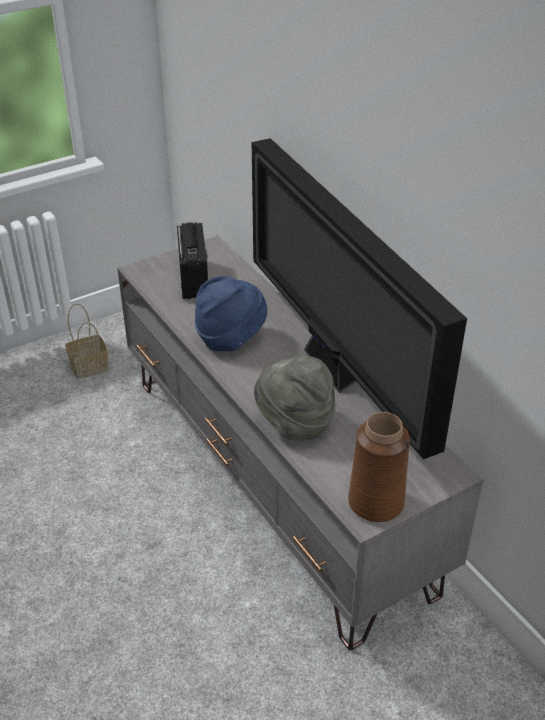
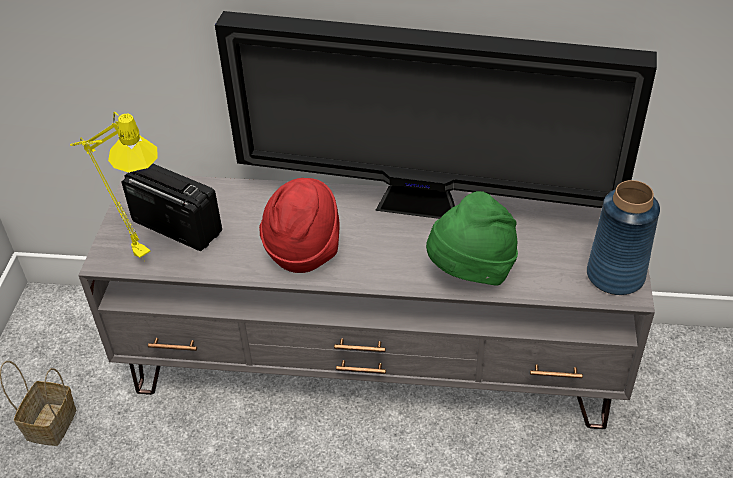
camera: 50 degrees left, 5 degrees up
(155, 274) = (132, 251): none -> yellow table lamp
(230, 338) = (303, 249): blue hat -> red hat
(295, 423) = (471, 271): grey hat -> green hat
(375, 502) = (614, 275): brown vase -> blue vase

